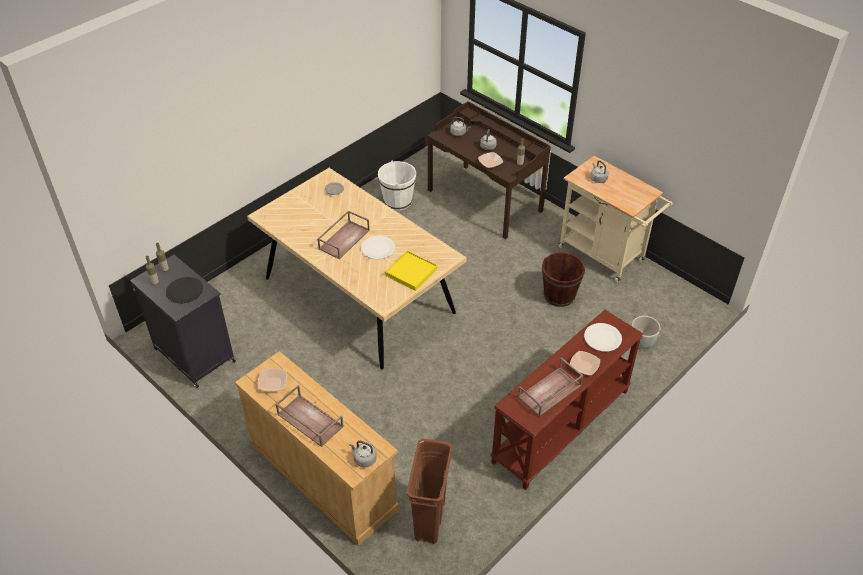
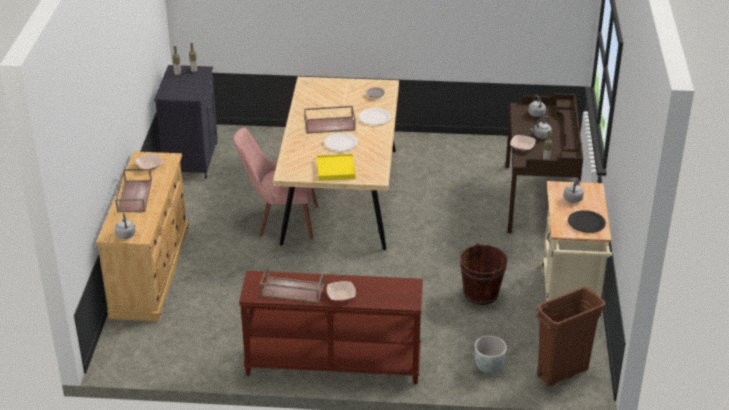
camera: 50 degrees right, 10 degrees down
(185, 291) = (184, 88): black plate -> black plate (586, 223)
(349, 351) = (279, 221): none -> pink chair
(398, 201) = (469, 159): white bucket -> none
(430, 519) = (166, 340): brown trash can -> brown trash can (562, 372)
(602, 338) = (386, 291): white plate -> white plate (374, 117)

